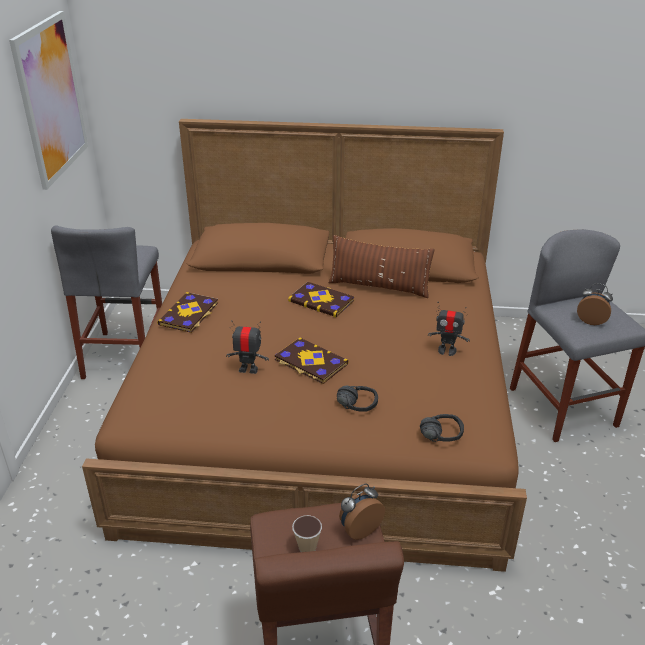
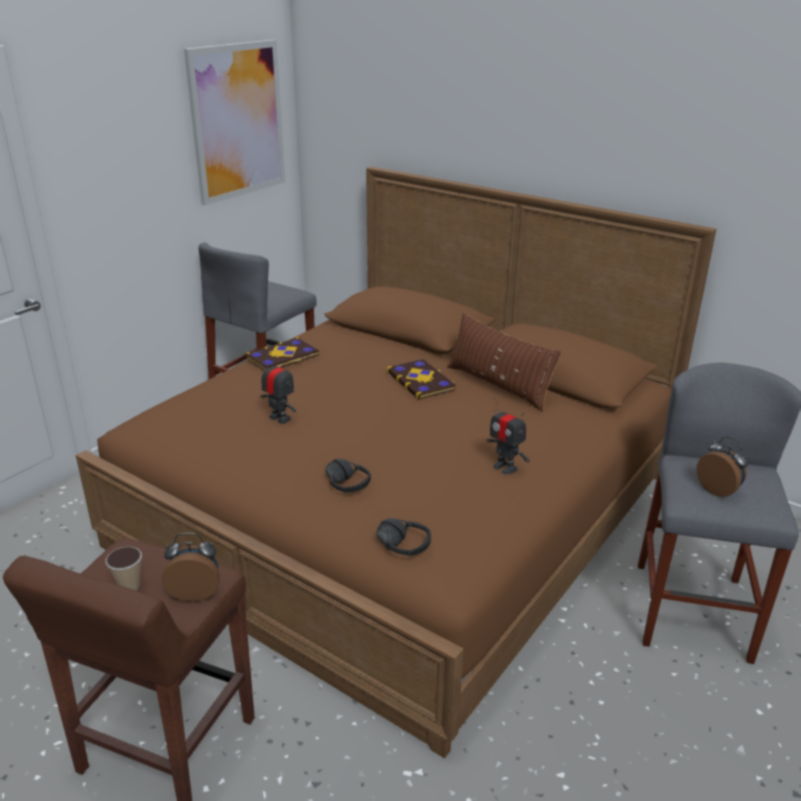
camera: 30 degrees right, 5 degrees down
(310, 362) = (345, 431): book -> none

